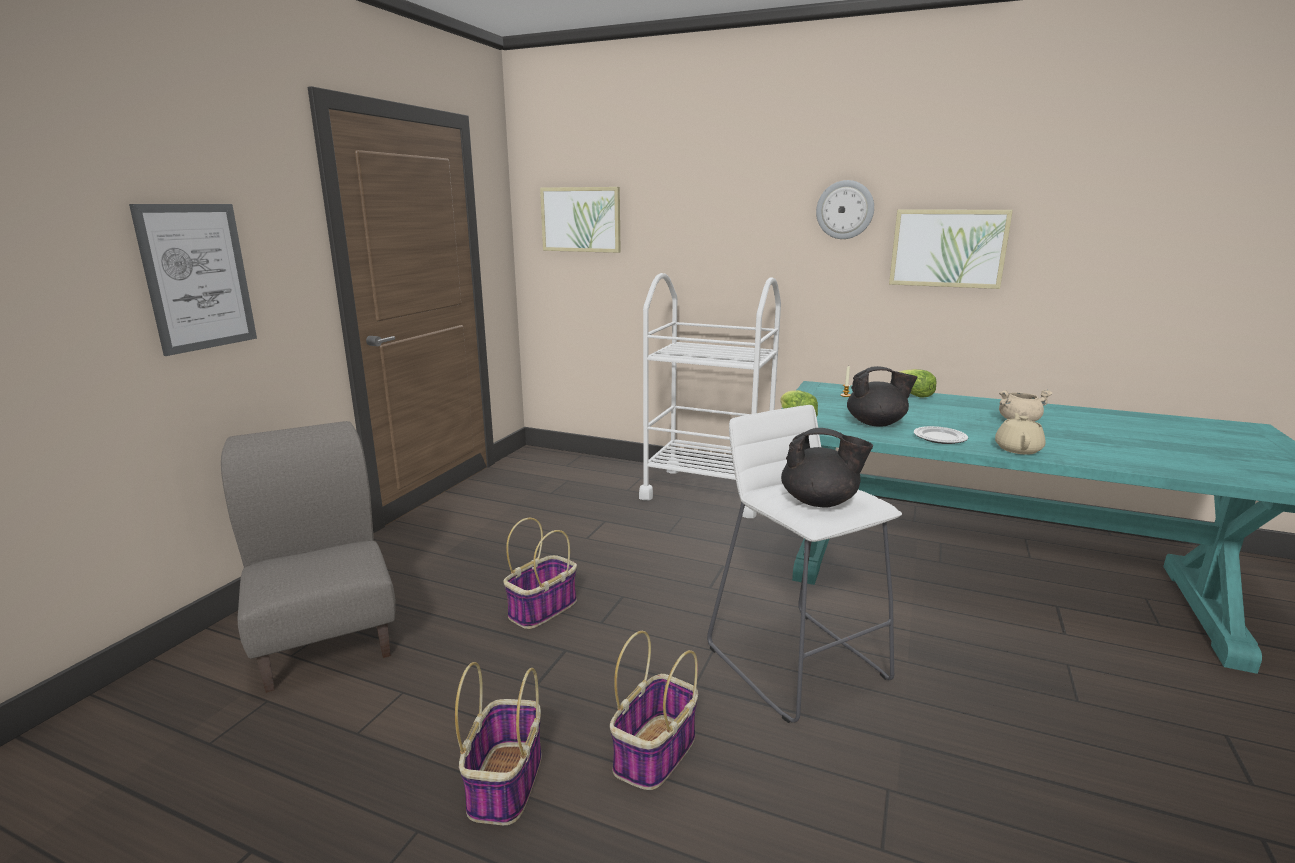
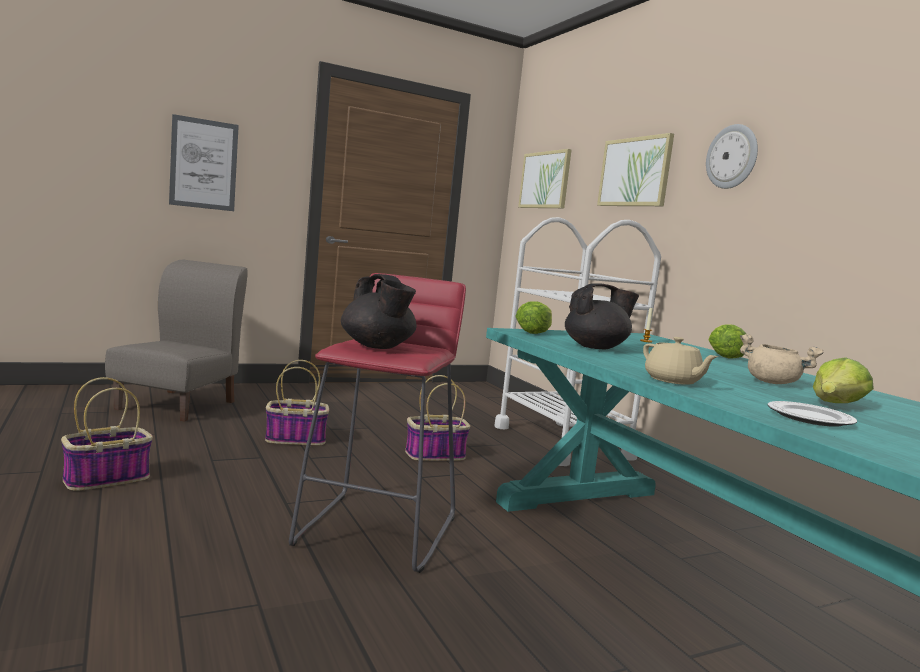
camera: 40 degrees right, 10 degrees down
(655, 754) = (188, 510): basket -> basket (434, 455)
(797, 661) = (378, 530): white stool -> red stool
(876, 423) = (596, 347): black teapot -> black teapot turned 60 degrees counterclockwise
(939, 438) = (619, 361): plate -> plate (809, 418)
(948, 248) = (829, 195): picture -> picture (635, 172)
(1018, 449) = (673, 381): beige teapot -> beige teapot turned 90 degrees clockwise
(1092, 433) = (836, 405): none -> lettuce

